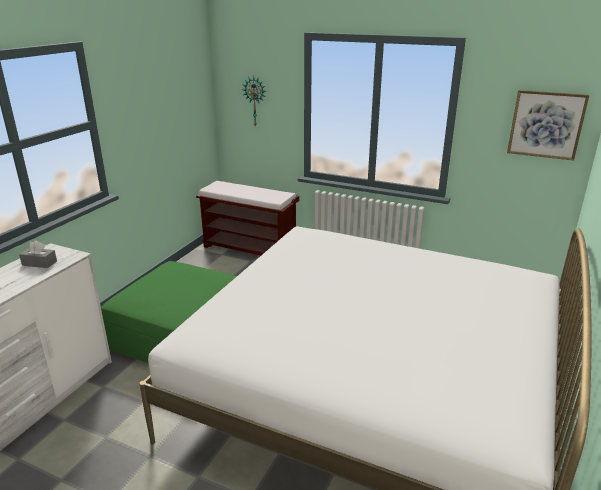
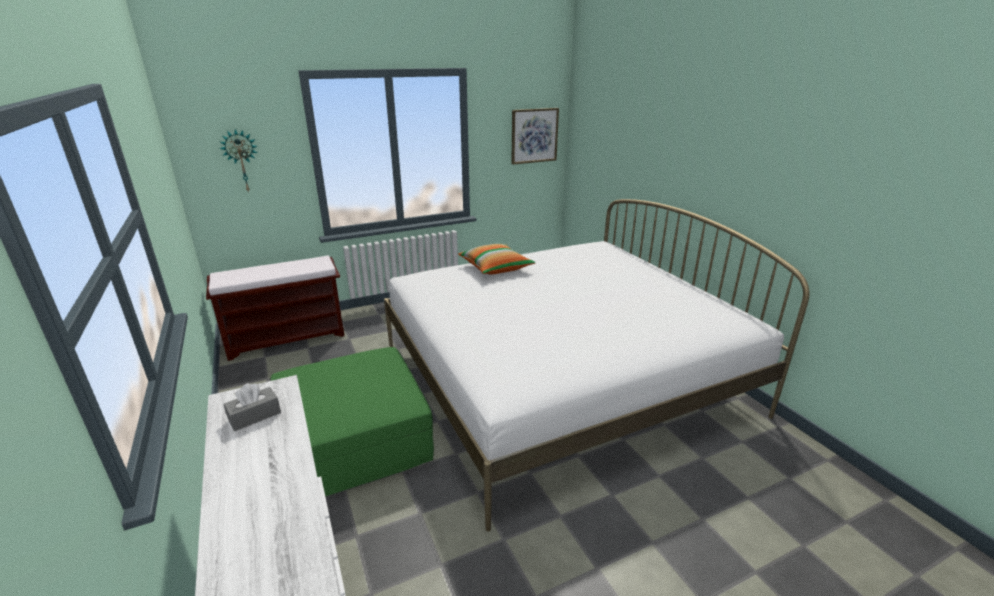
camera: 50 degrees left, 0 degrees up
(372, 251) = (496, 268): none -> pillow

